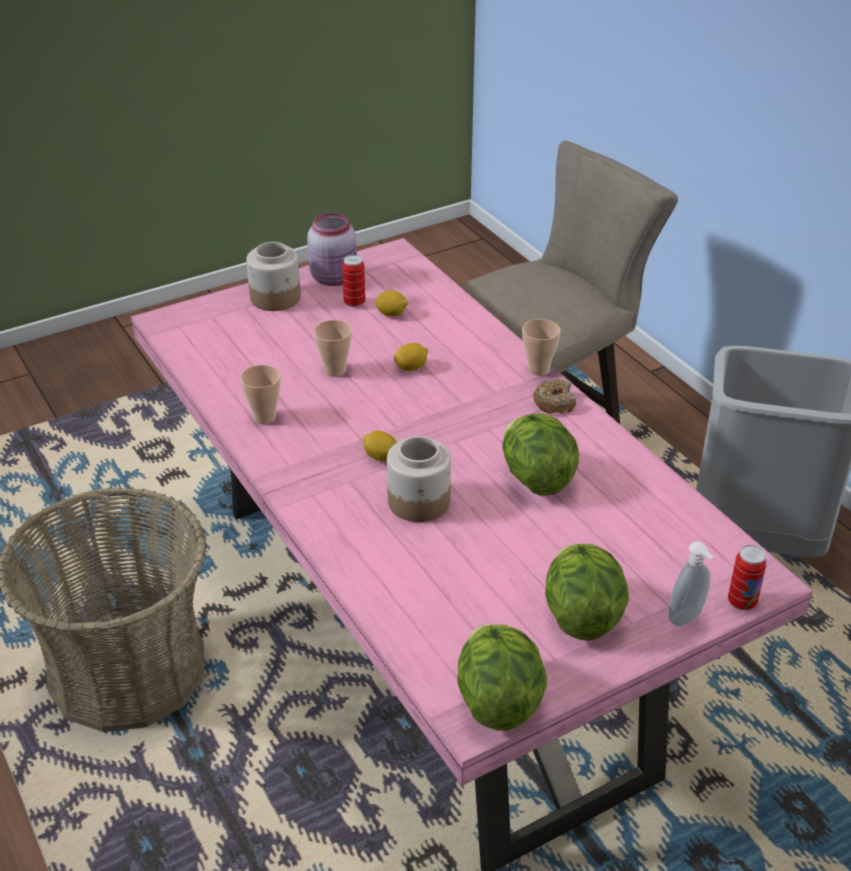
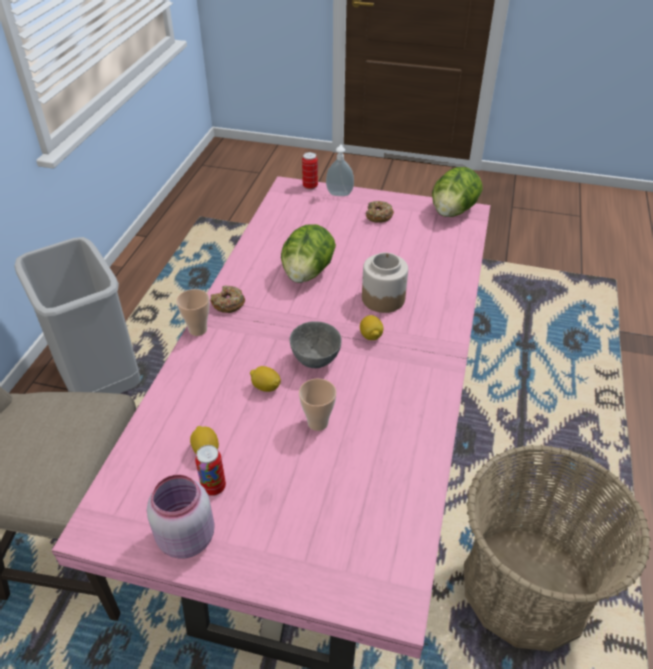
camera: 135 degrees left, 5 degrees up
(264, 417) = (411, 415): cup -> none
(276, 298) = (265, 551): jar -> none
(400, 408) = (316, 360): none -> grey bowl
(581, 615) = (378, 216): lettuce -> donut

